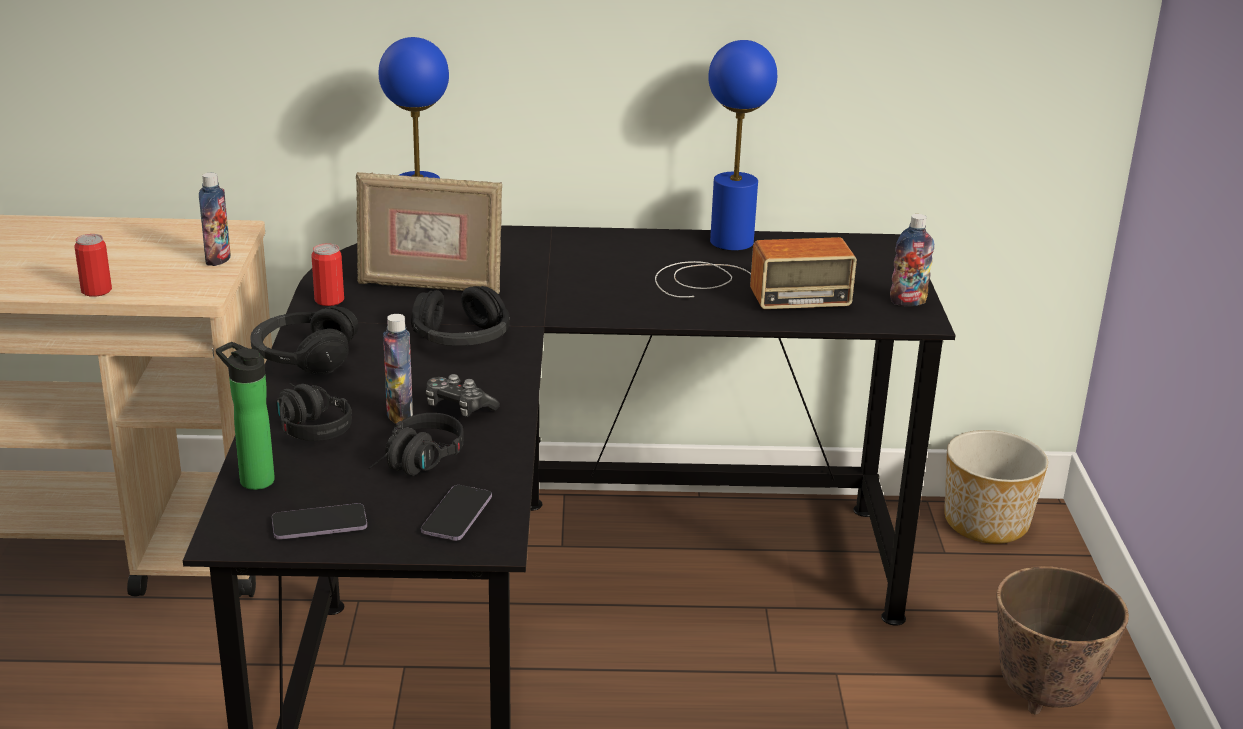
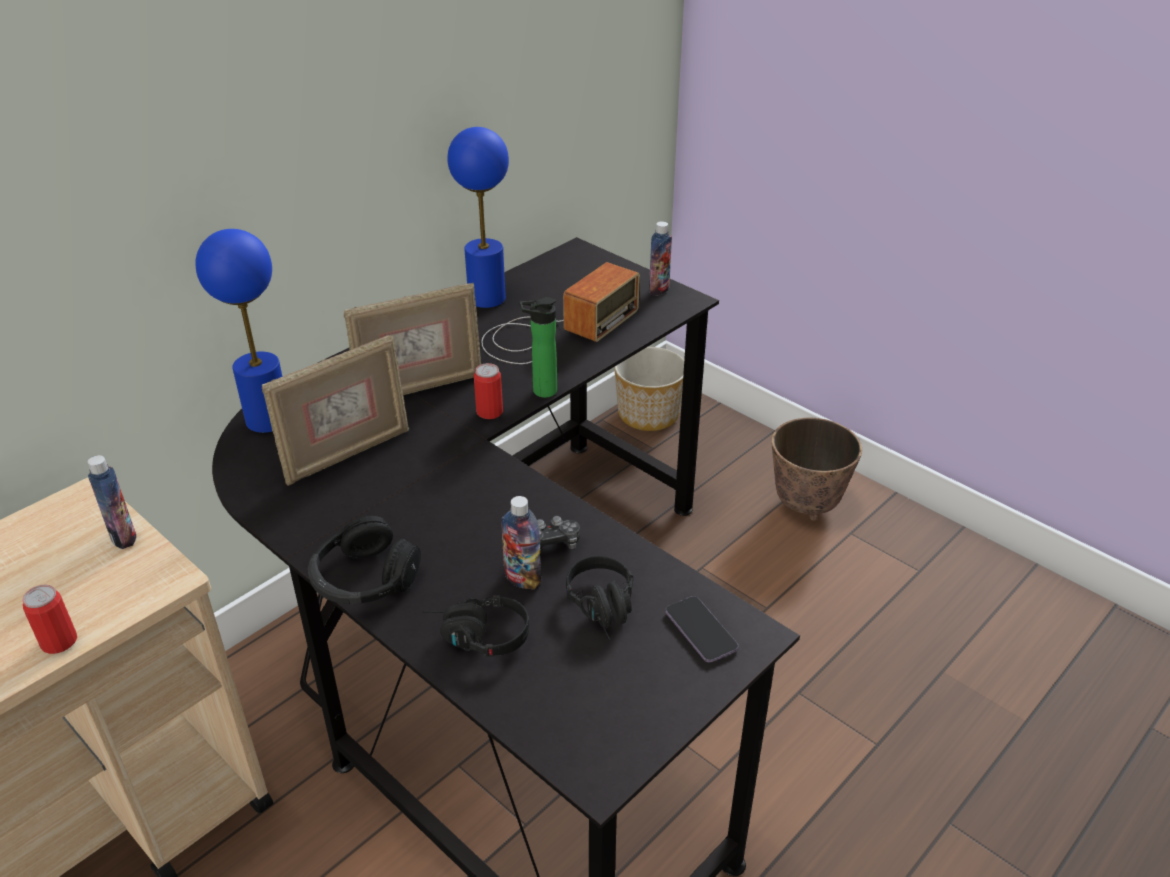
camera: 45 degrees left, 10 degrees up
(253, 479) = (523, 714): bottle -> bottle (541, 391)
(319, 525) = (635, 712): phone -> none
(329, 300) = (290, 516): can -> can (489, 412)
(461, 338) = (450, 485): black headphones -> none
(559, 273) = (420, 387): none -> picture frame

